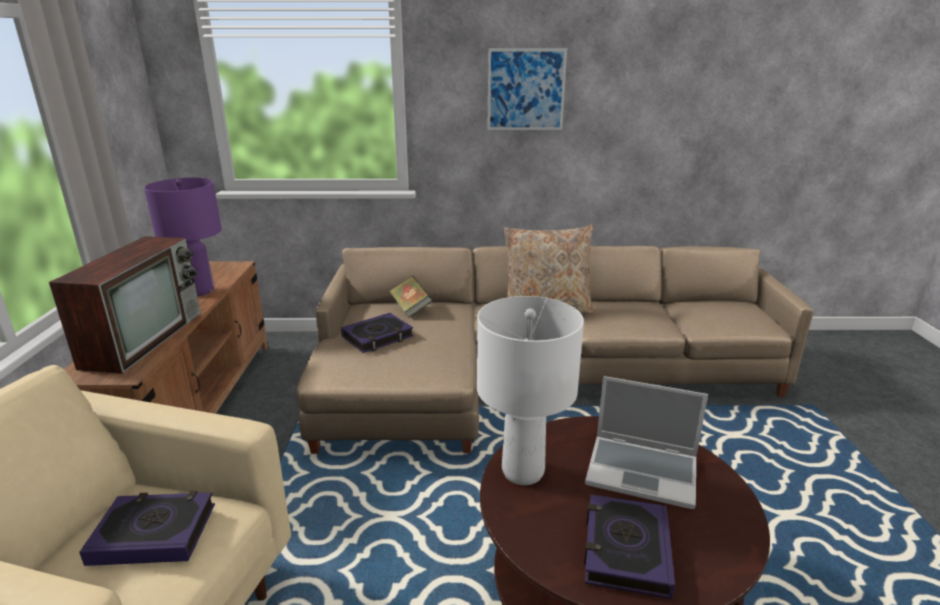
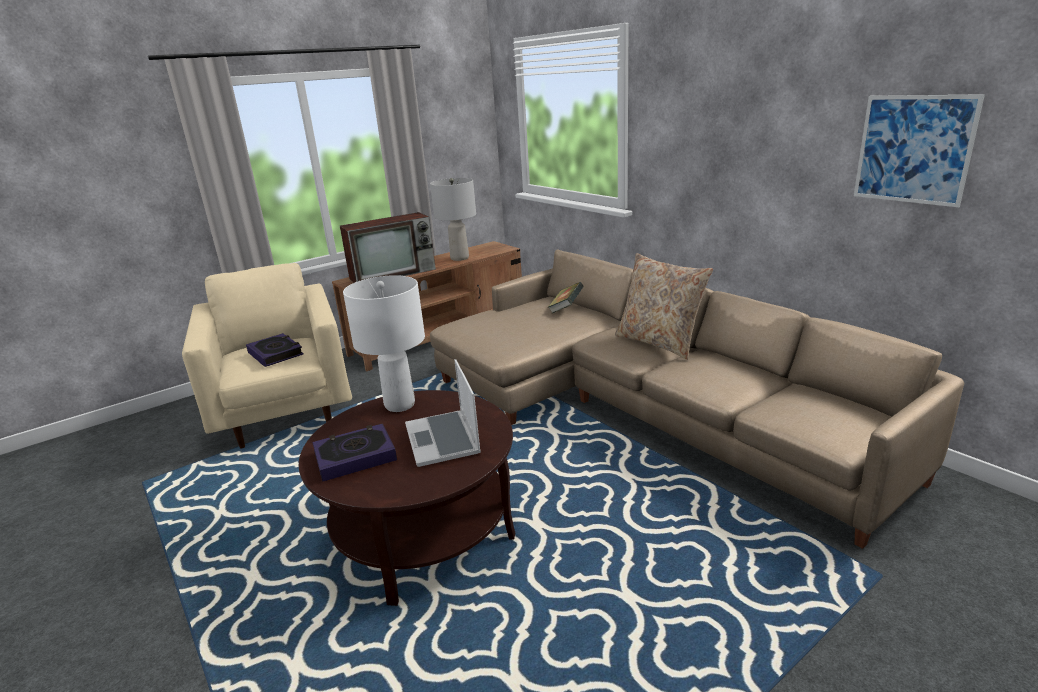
camera: 55 degrees right, 0 degrees up
(200, 291) = (459, 258): purple table lamp -> grey table lamp
(377, 337) = (510, 317): book -> none
(526, 90) = (719, 119): picture -> picture (913, 149)

